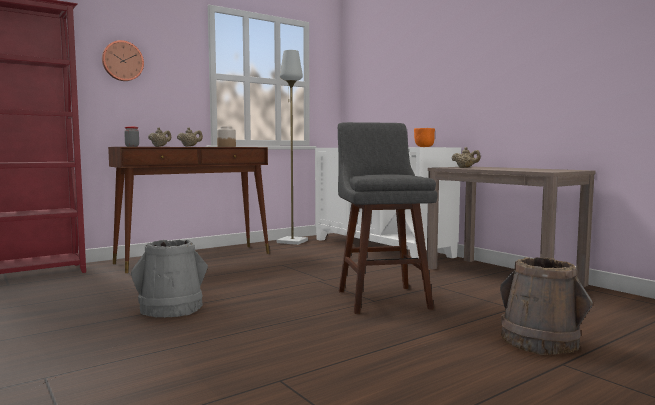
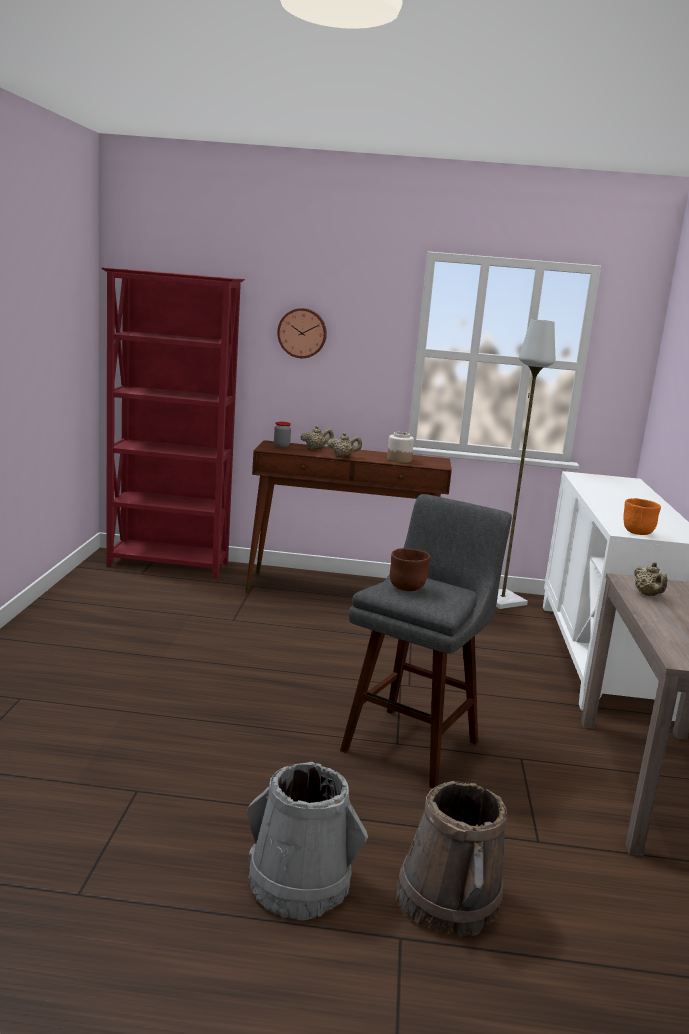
camera: 40 degrees right, 10 degrees up
(171, 309) = (202, 662): grey bucket -> grey bucket (299, 882)
(377, 174) = (407, 587): none -> brown bowl

